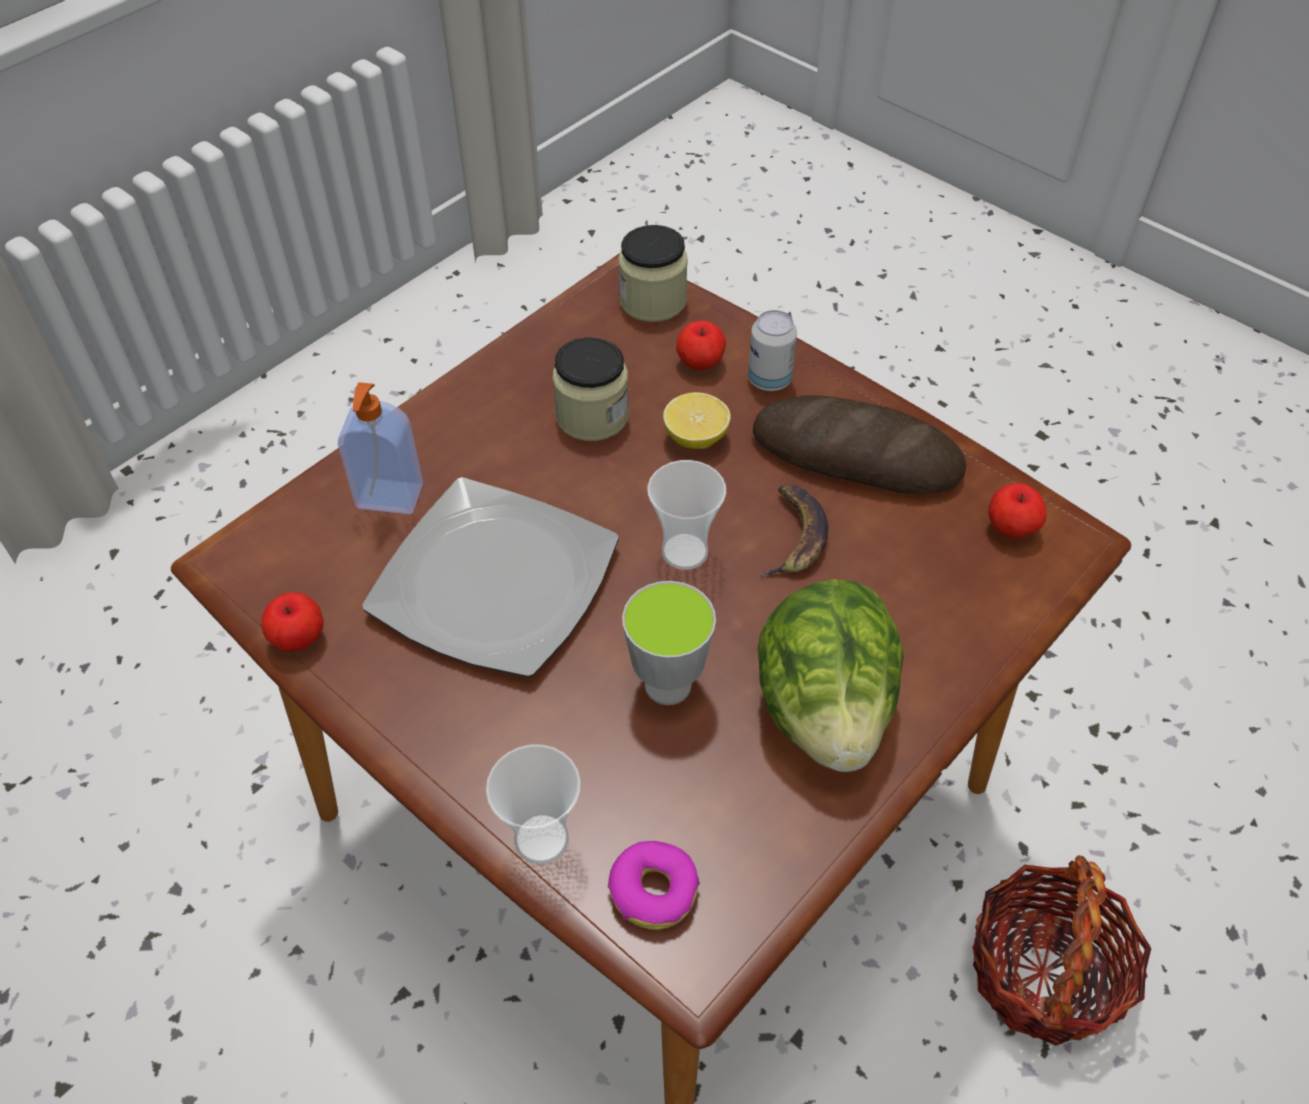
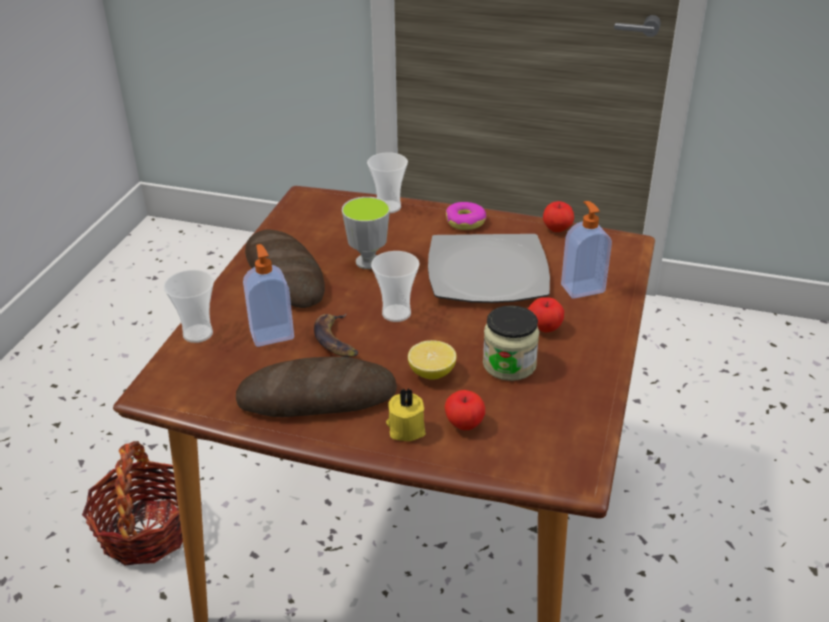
camera: 155 degrees right, 15 degrees down
(653, 301) = (538, 462): jar -> none
(653, 890) = (332, 207): donut -> donut (465, 222)
(769, 380) = (405, 428): can -> yellow candle
(824, 709) = (285, 275): lettuce -> bread
(885, 580) = (271, 334): none -> soap dispenser
(999, 624) = (198, 334): none -> cup
(1011, 528) = (197, 385): apple -> apple (544, 328)

